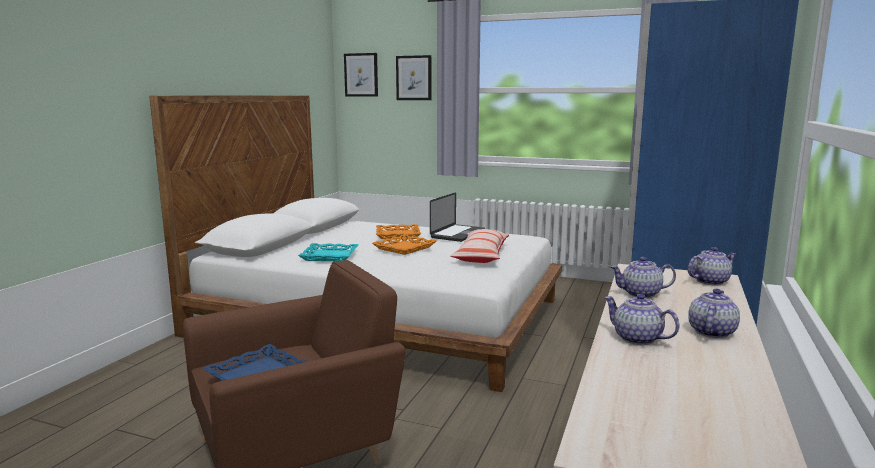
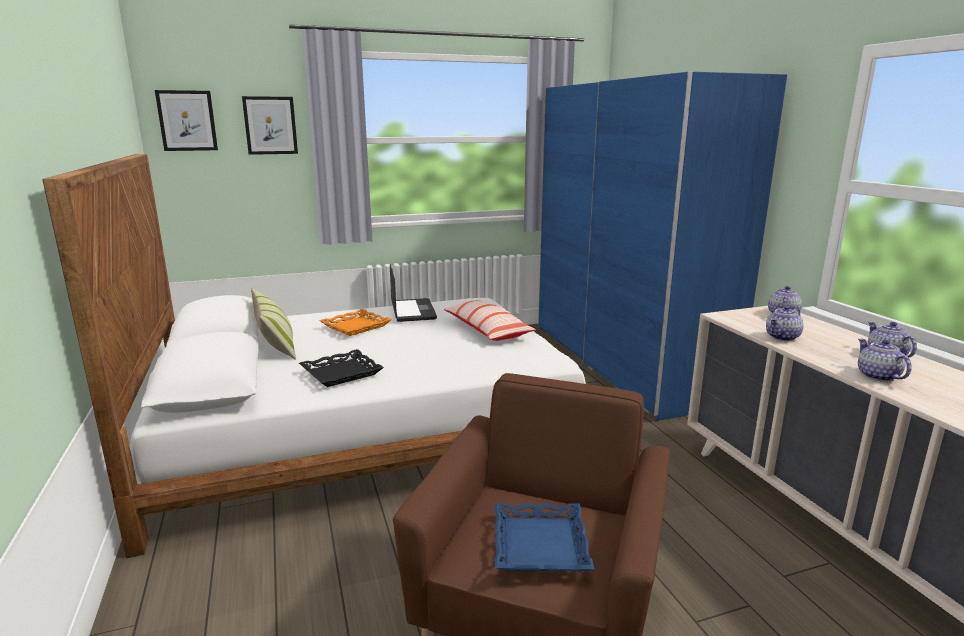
camera: 40 degrees left, 5 degrees up
(329, 256) = (341, 373): turquoise tray -> black tray
(335, 234) = (275, 343): none -> pillow
(404, 248) = (402, 341): orange tray -> none
(636, 338) = (877, 376): teapot -> teapot turned 75 degrees clockwise

